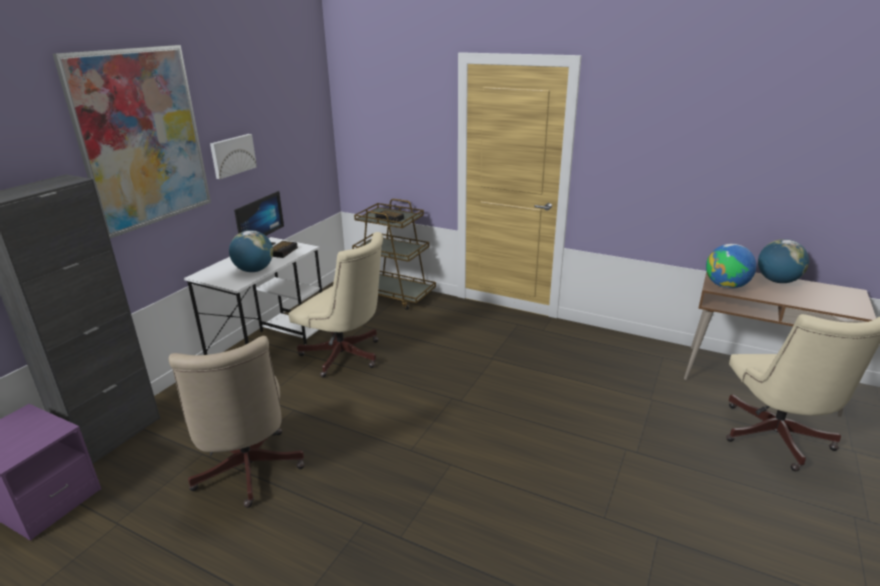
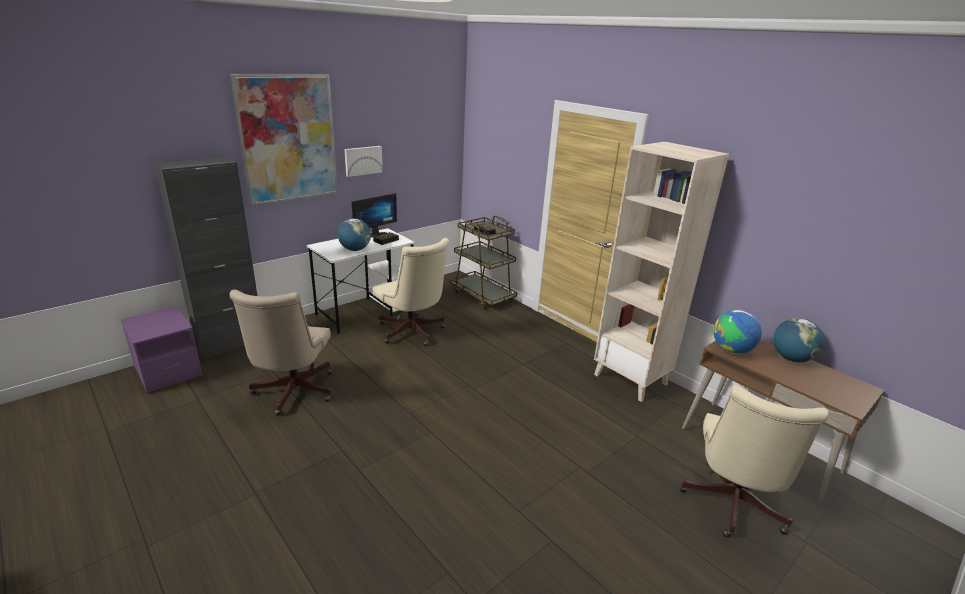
camera: 20 degrees right, 0 degrees up
(605, 344) = (631, 379): none -> beige bookcase

